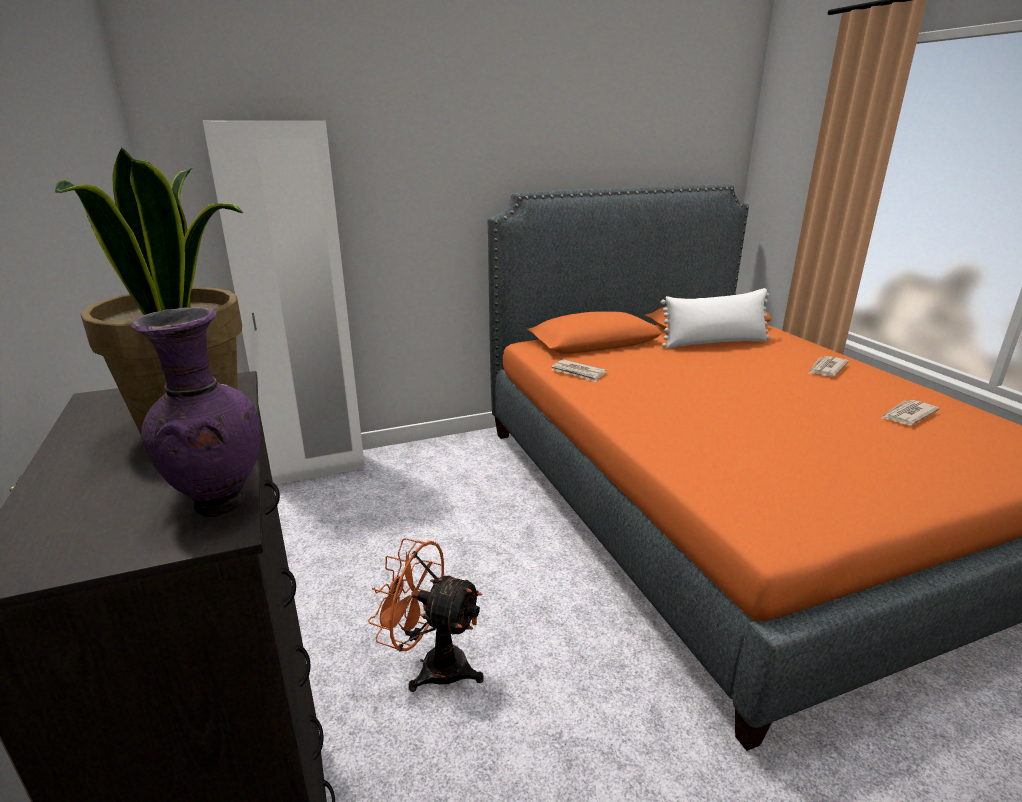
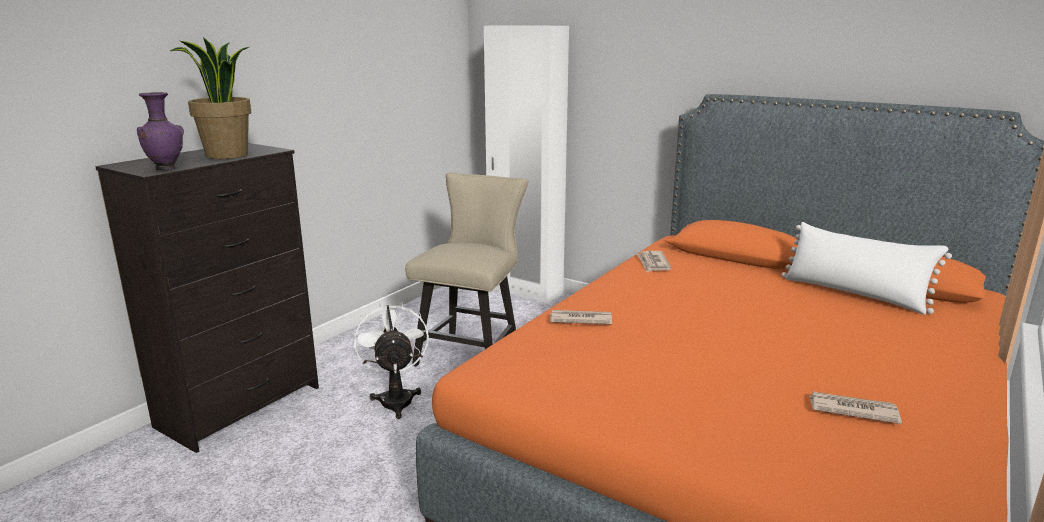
camera: 55 degrees right, 5 degrees down
(401, 561) = (472, 352): none -> beige chair
(433, 665) = (396, 398): orange fan -> white fan
(826, 369) = (907, 354): newspaper -> newspaper (580, 320)

